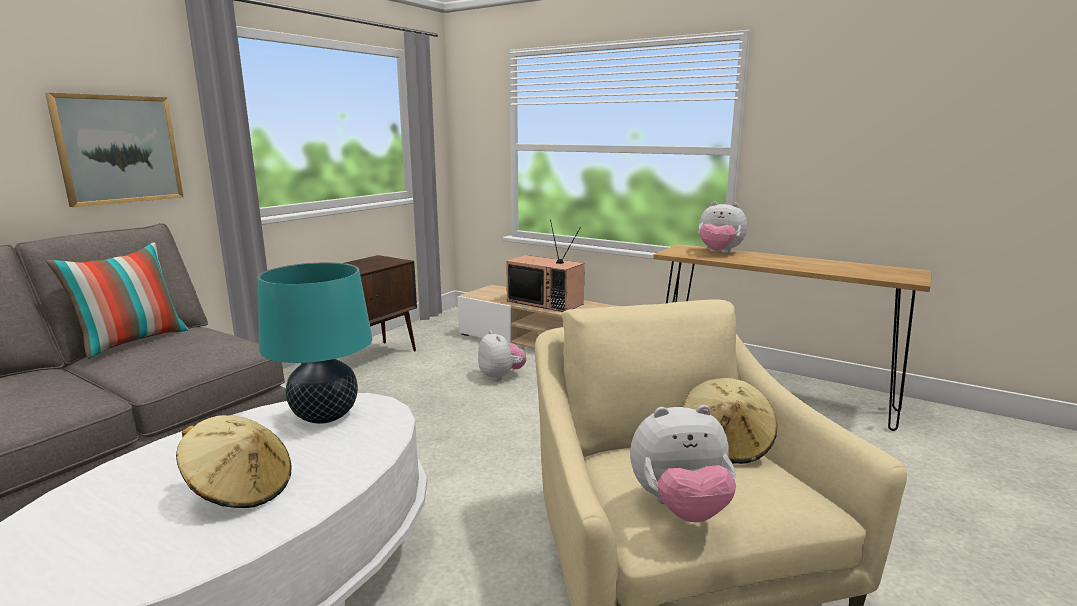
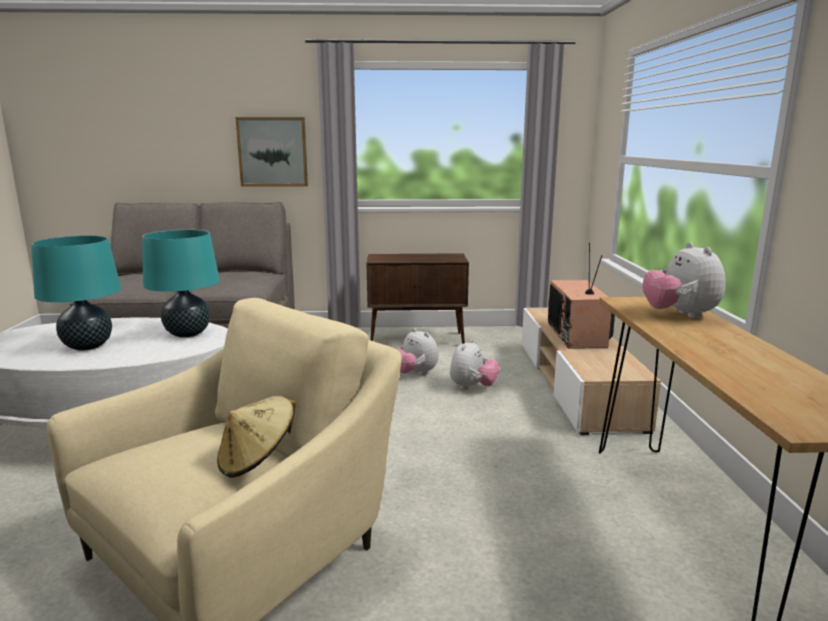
camera: 55 degrees right, 0 degrees up
(132, 342) = (230, 272): pillow -> none
(241, 490) = (87, 346): beige hat -> turquoise table lamp
(680, 508) = (131, 463): plush toy -> plush toy (415, 374)

